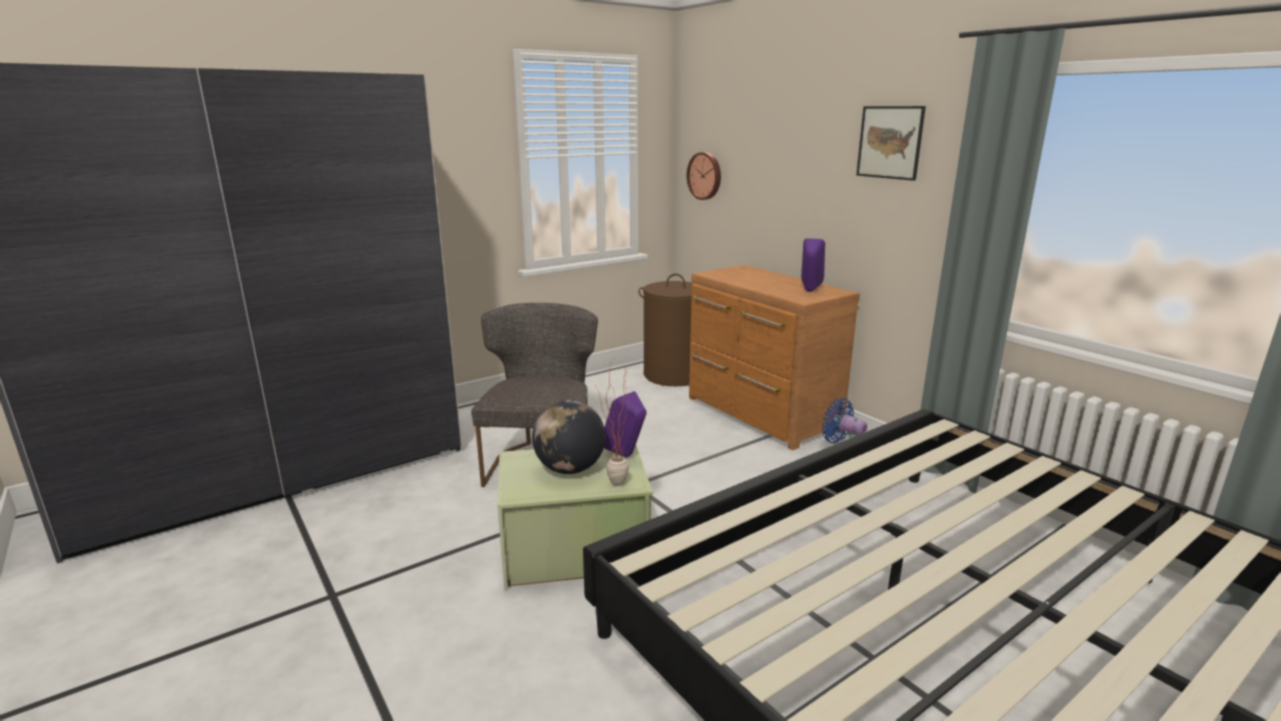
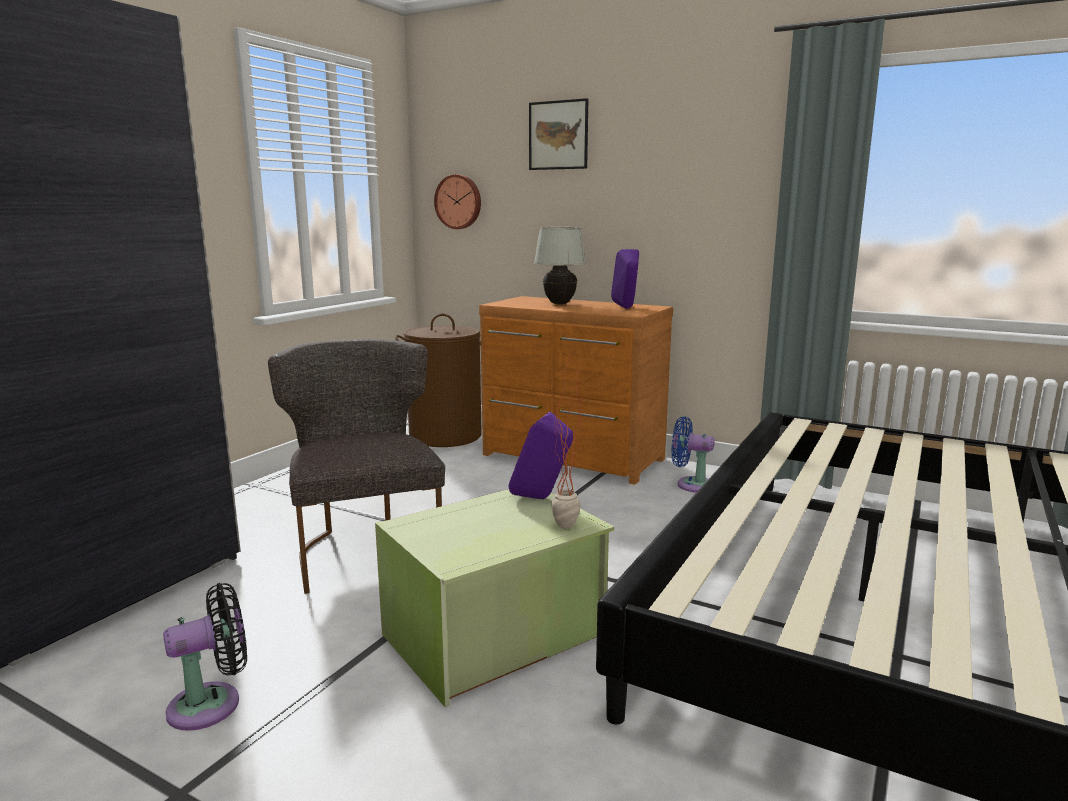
camera: 25 degrees left, 5 degrees down
(382, 547) = (212, 704): none -> black fan
(570, 469) = (491, 523): globe -> none
(759, 278) = (559, 304): none -> white table lamp
(890, 142) = (695, 145): picture -> picture (558, 135)

